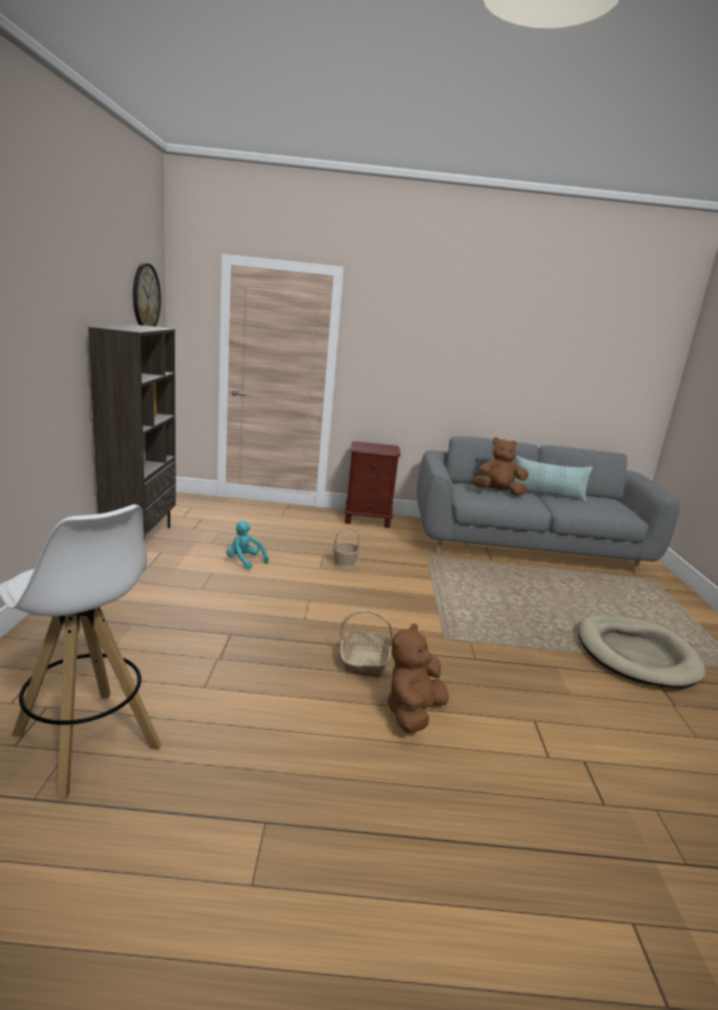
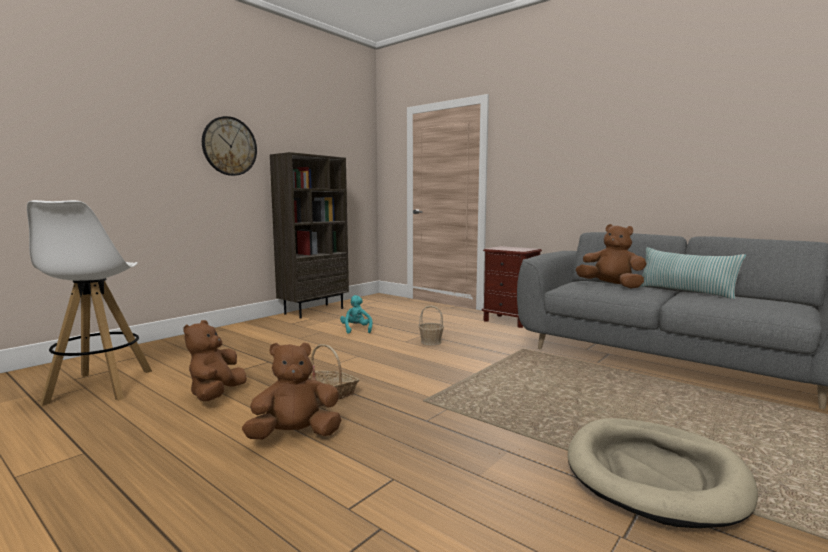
camera: 40 degrees right, 10 degrees down
(145, 297) = (347, 144): wall clock -> wall clock (229, 146)
(260, 697) = (216, 395): none -> brown plush toy

